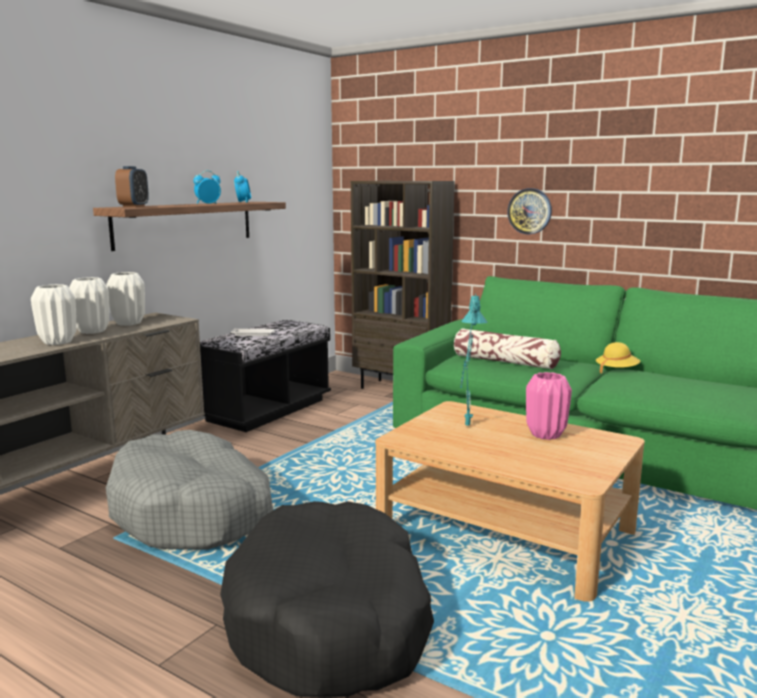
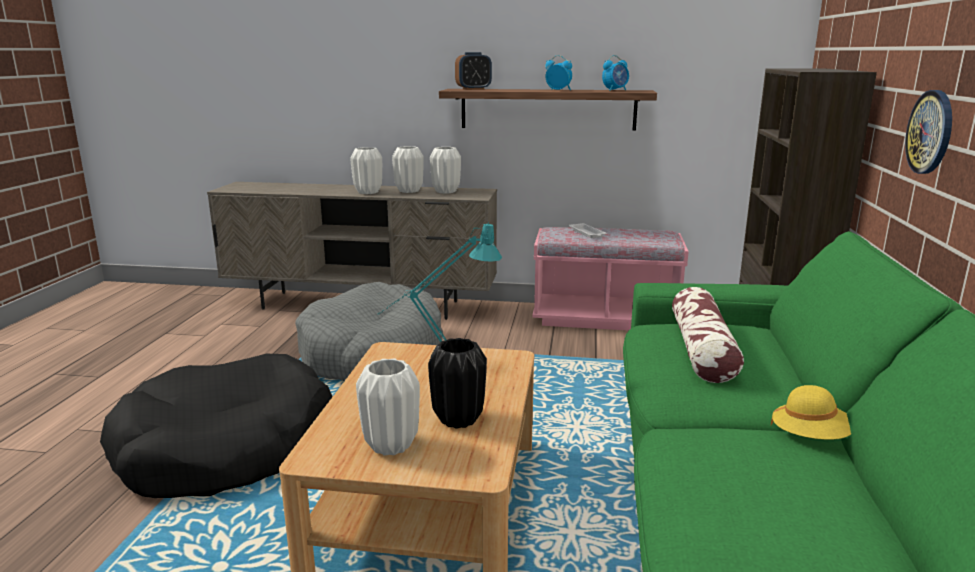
camera: 65 degrees right, 5 degrees up
(266, 410) = (604, 318): black bench -> pink bench
(545, 435) = (459, 419): pink vase -> black vase
(575, 457) = (390, 446): none -> white vase

